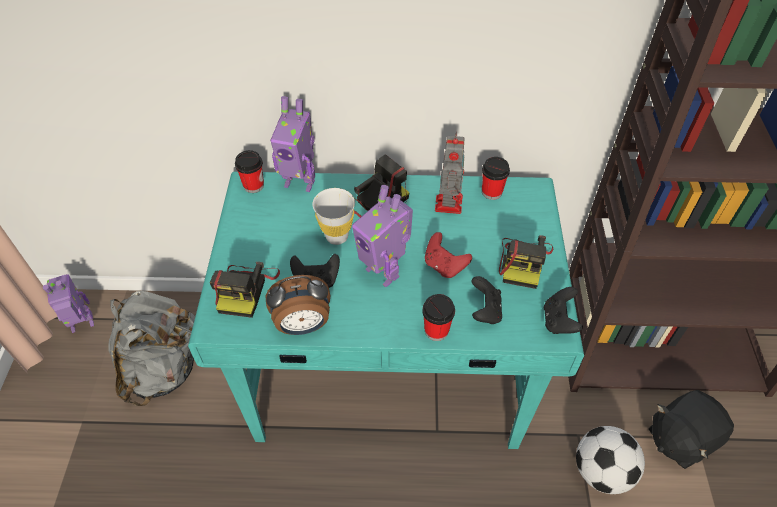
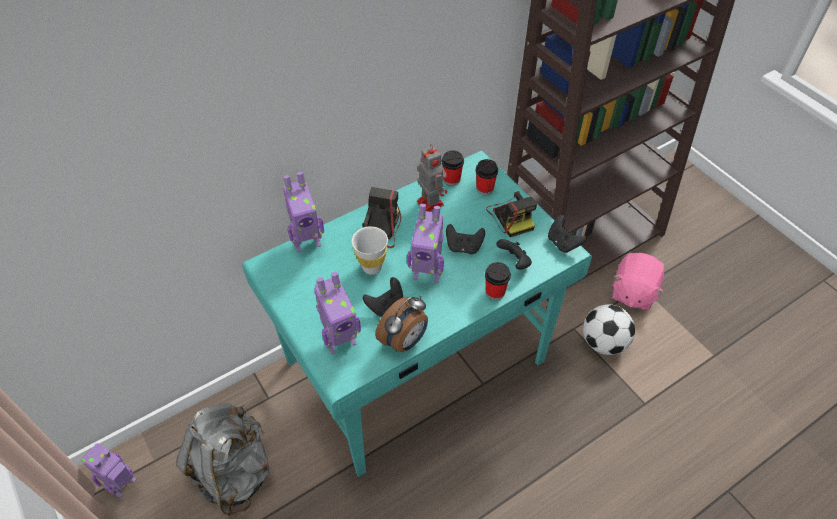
camera: 35 degrees left, 0 degrees up
(246, 289) = (340, 341): camera -> toy robot
(253, 185) = (272, 264): cup -> cup (484, 188)
(444, 266) = (463, 247): red game controller -> black game controller
(680, 438) = (632, 292): black plush toy -> pink plush toy

